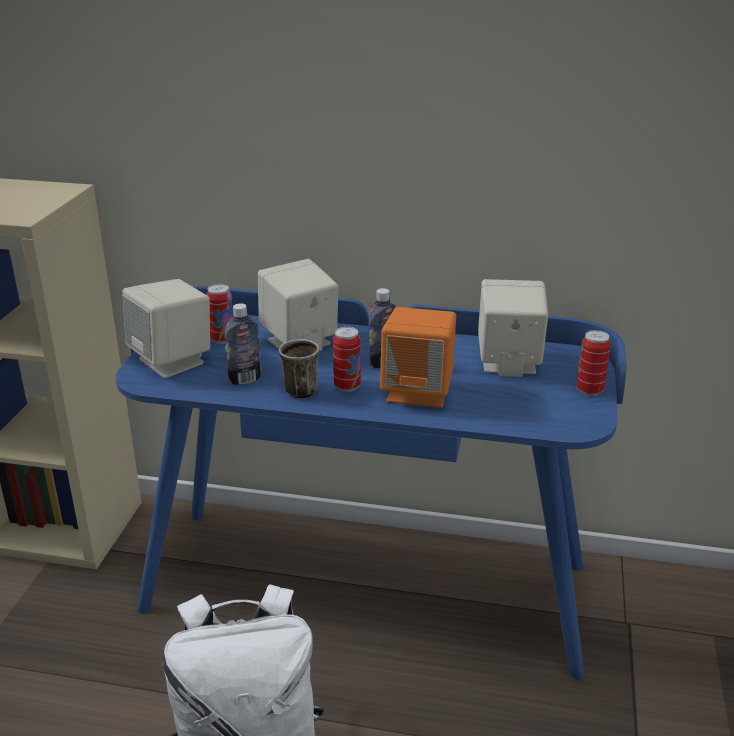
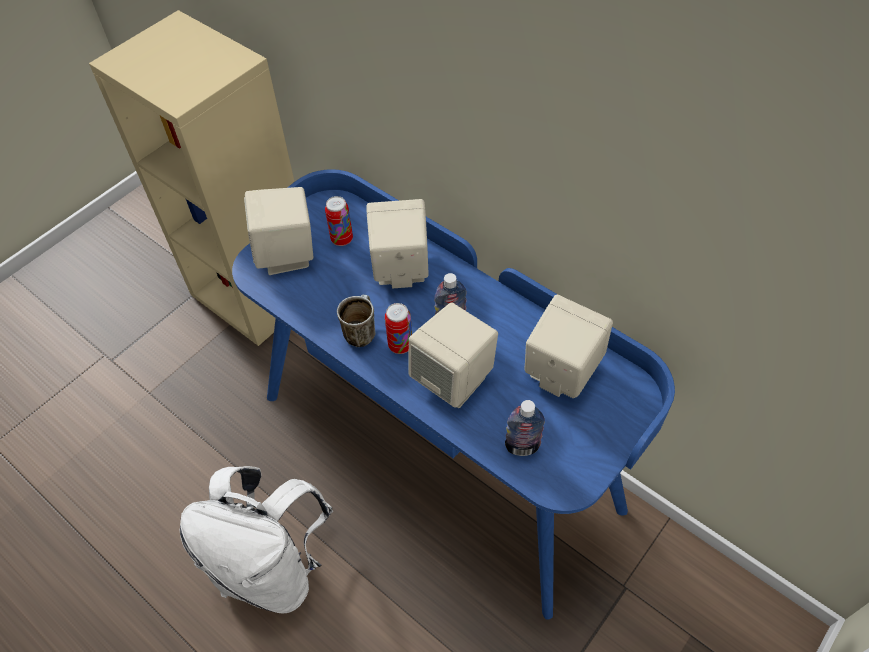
camera: 30 degrees right, 25 degrees up
(245, 379) = (327, 302): bottle -> bottle (522, 447)
(418, 392) = (453, 379): orange speaker -> beige speaker
(589, 390) = (607, 443): can -> none

